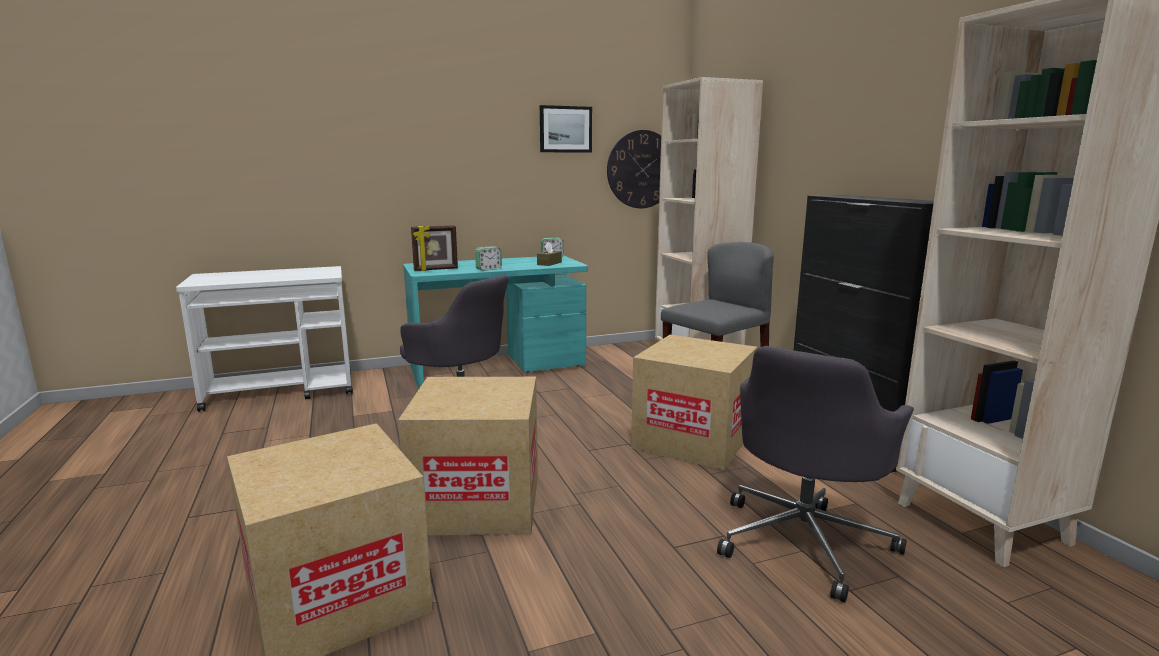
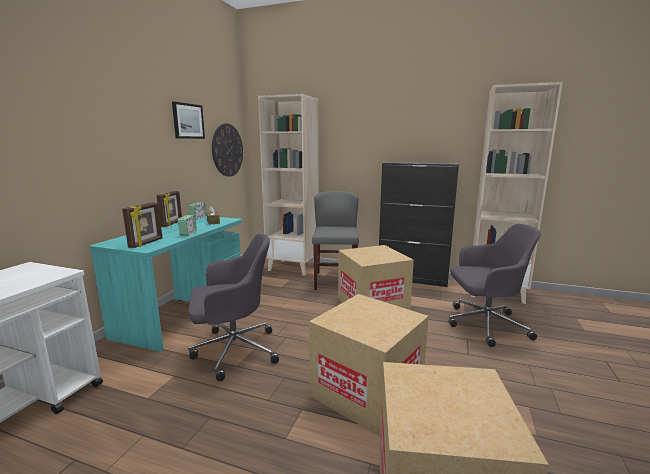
camera: 50 degrees left, 0 degrees up
(511, 259) = (172, 224): none -> picture frame
(804, 540) = (484, 325): grey office chair -> grey office chair turned 75 degrees counterclockwise

